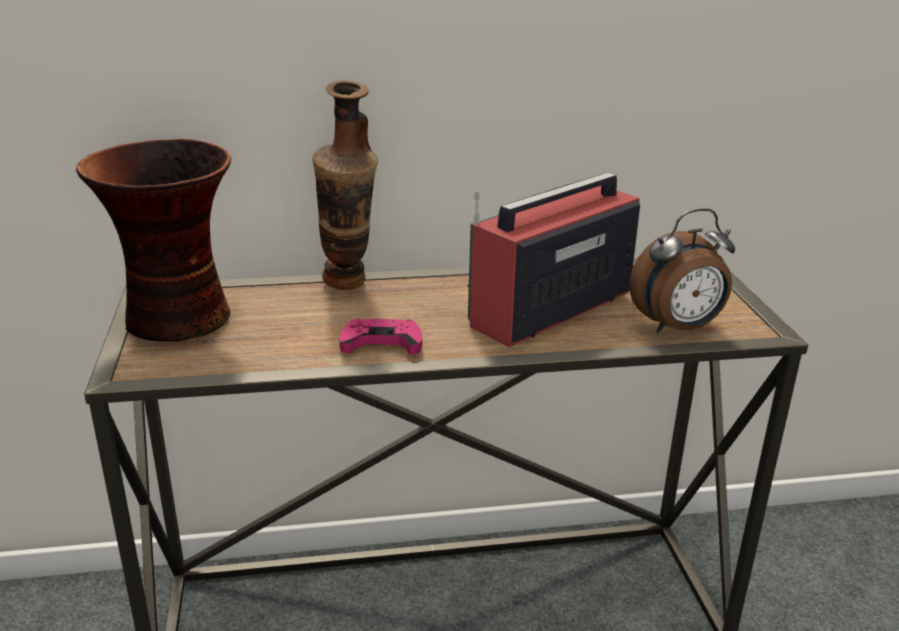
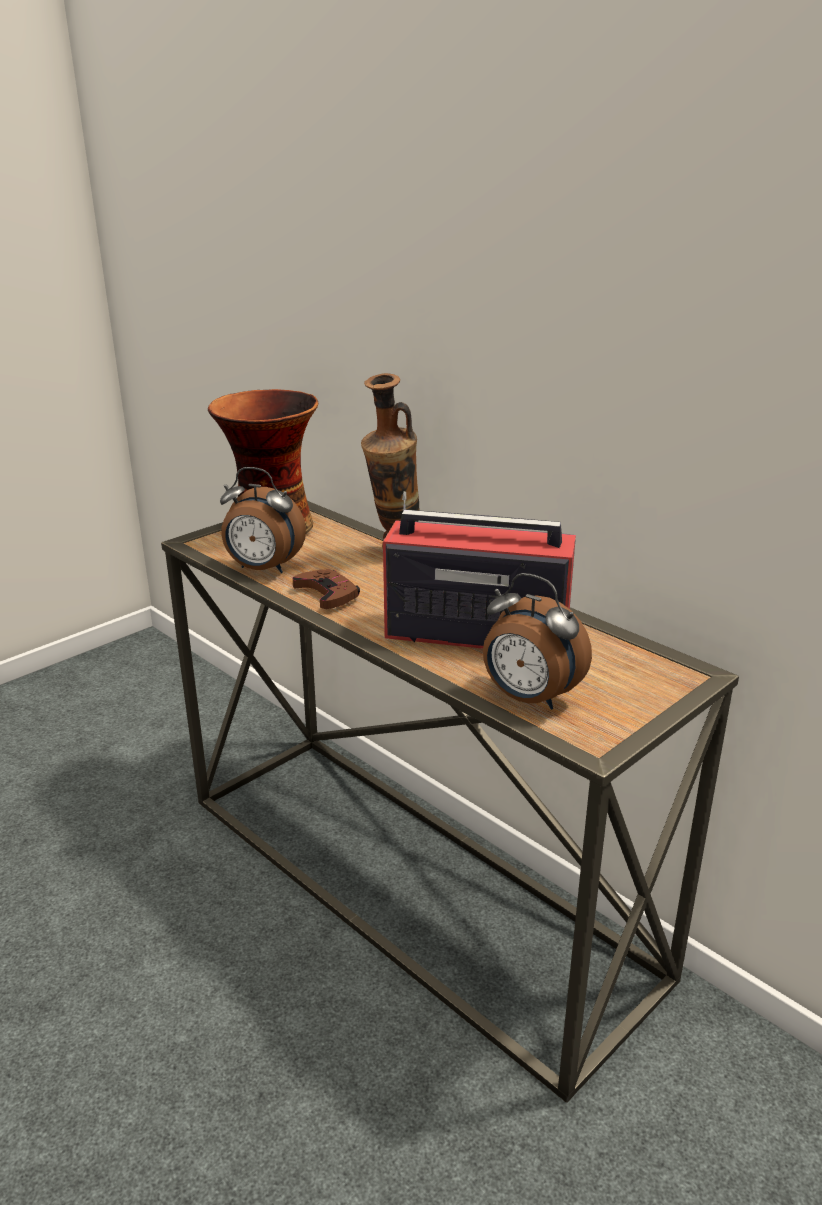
camera: 55 degrees right, 0 degrees up
(272, 356) = (263, 569): none -> alarm clock
(381, 343) = (327, 593): pink game controller -> brown game controller

